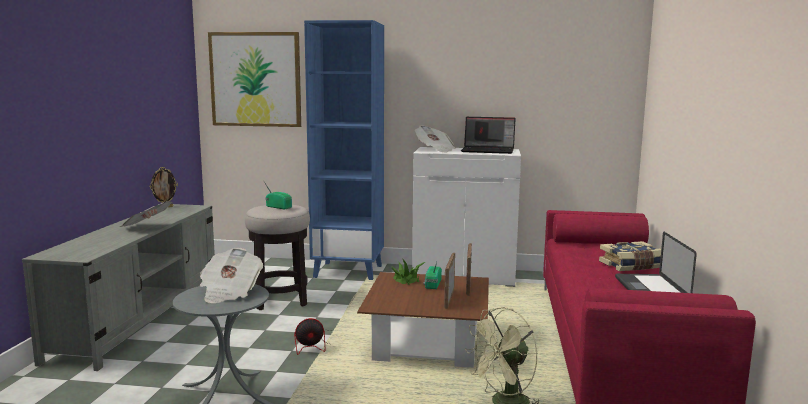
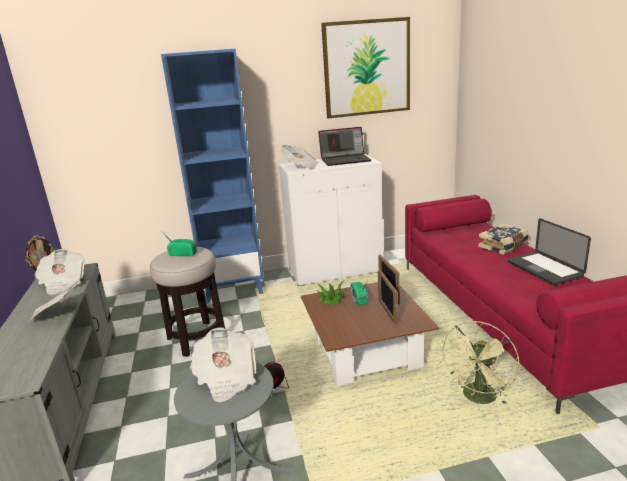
camera: 20 degrees left, 10 degrees up
(172, 212) = (63, 283): none -> newspaper
(255, 79) = (98, 118): picture -> picture (367, 68)

